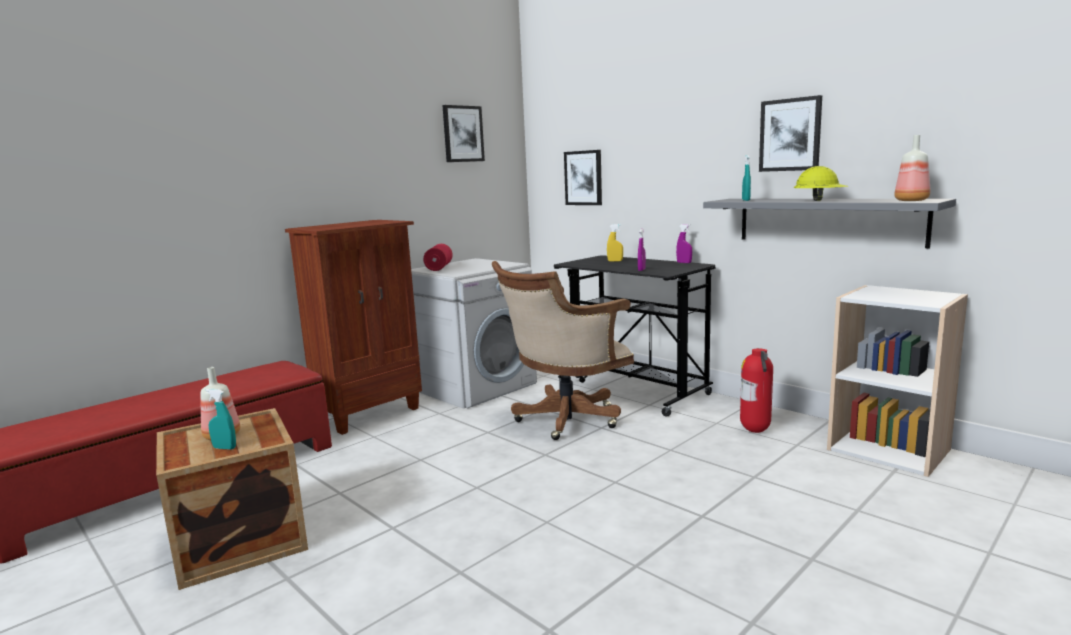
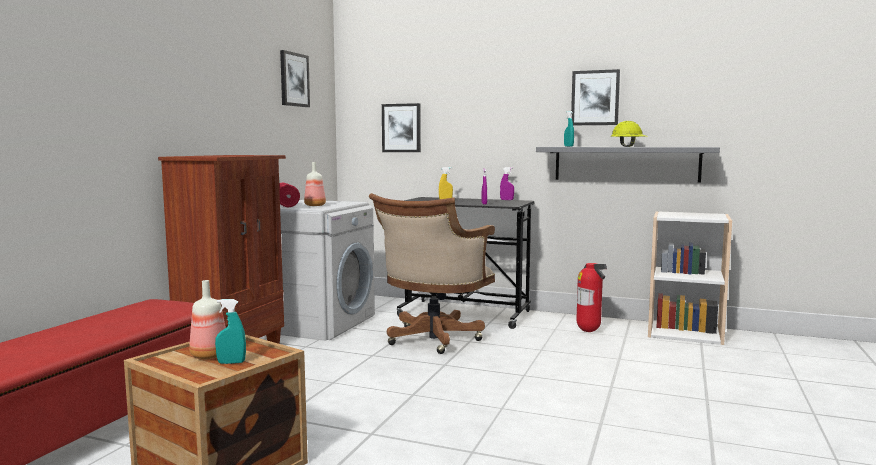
camera: 25 degrees left, 5 degrees down
(912, 200) = (696, 146): bottle -> bottle (315, 205)

